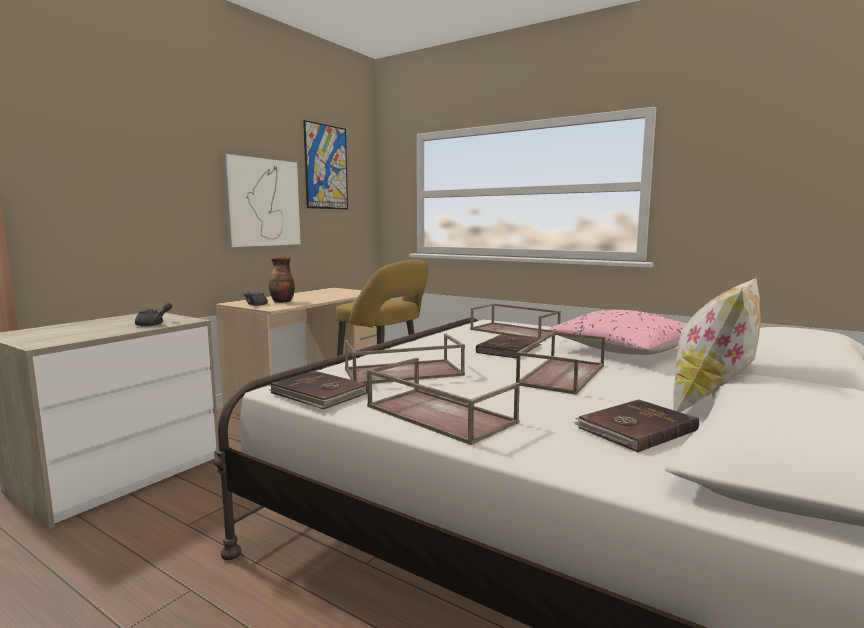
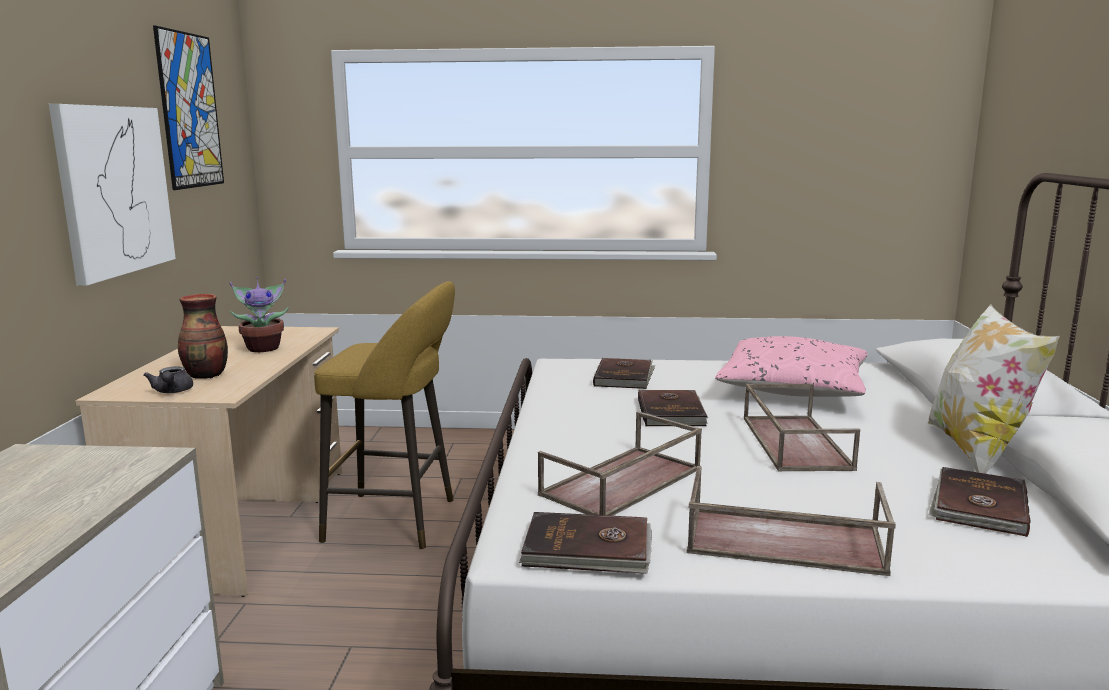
camera: 30 degrees left, 5 degrees up
(154, 324) = (105, 480): grey teapot -> none
(330, 295) = (264, 348): none -> potted plant
(515, 331) = (624, 377): brown tray -> brown book

